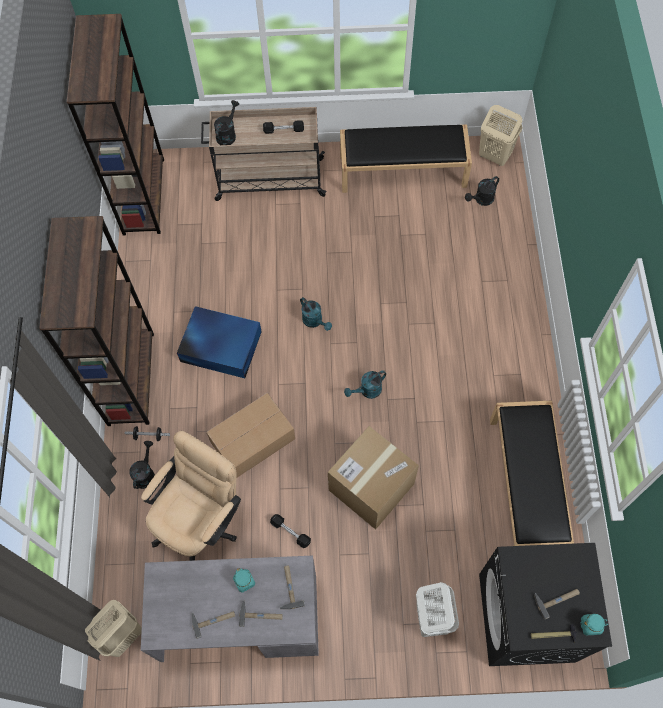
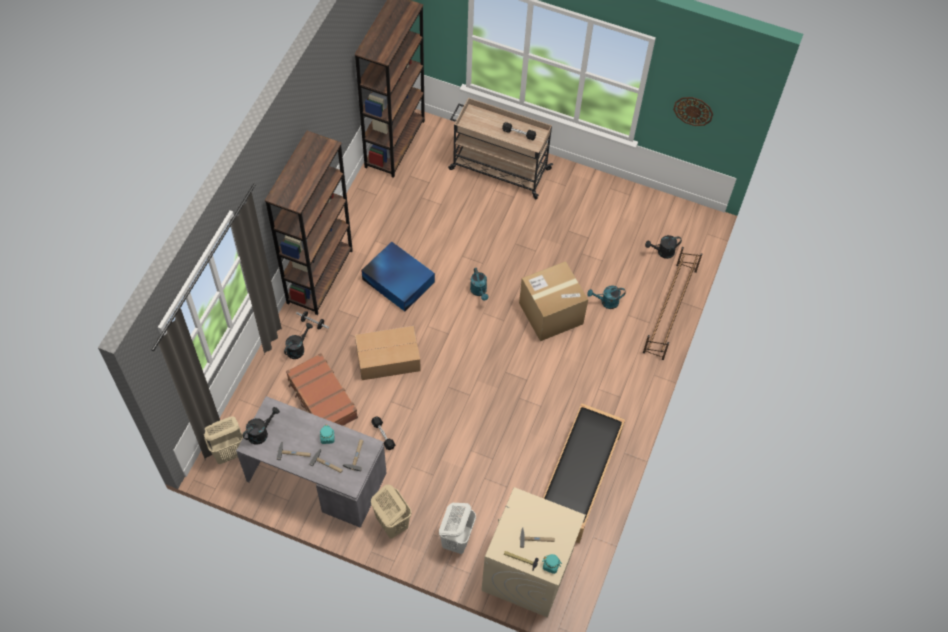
camera: 20 degrees right, 5 degrees down
(201, 521) = (322, 399): beige office chair -> brown suitcase
(227, 134) = (474, 120): black watering can -> black watering can (261, 432)
(367, 391) = (493, 359): turquoise watering can -> turquoise watering can (606, 302)
(371, 487) = (460, 429): cardboard box -> cardboard box (551, 313)
(403, 170) = (611, 204): black bench -> none
(476, 27) = (693, 111): none -> wall clock
(494, 156) = (692, 221): beige laundry basket -> beige laundry basket (392, 523)
(521, 259) = (669, 311): none -> brown shoe rack
(526, 618) = (527, 571): black washing machine -> beige washing machine

